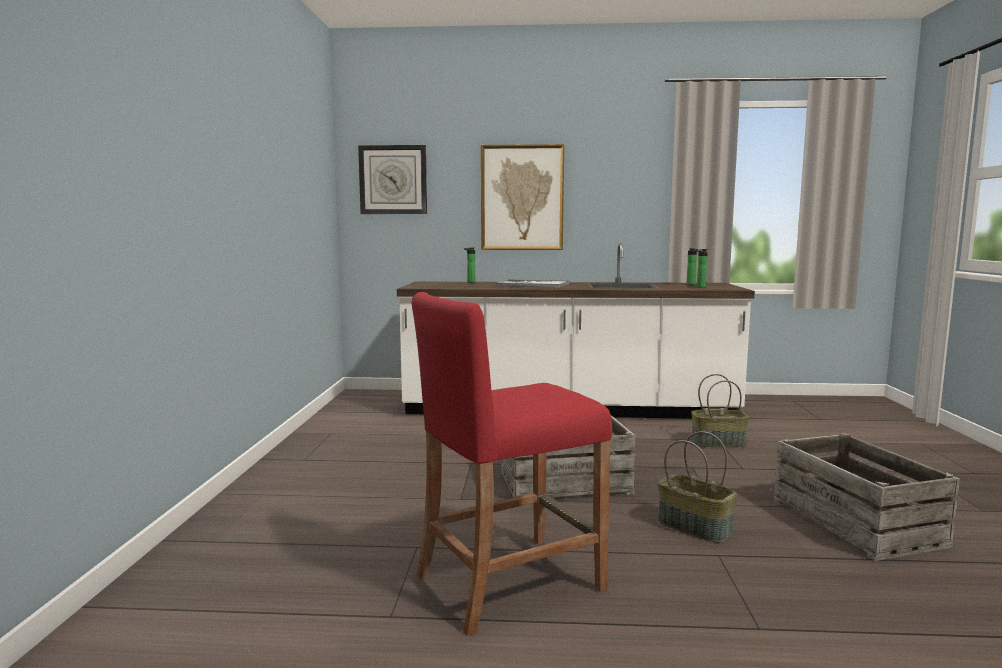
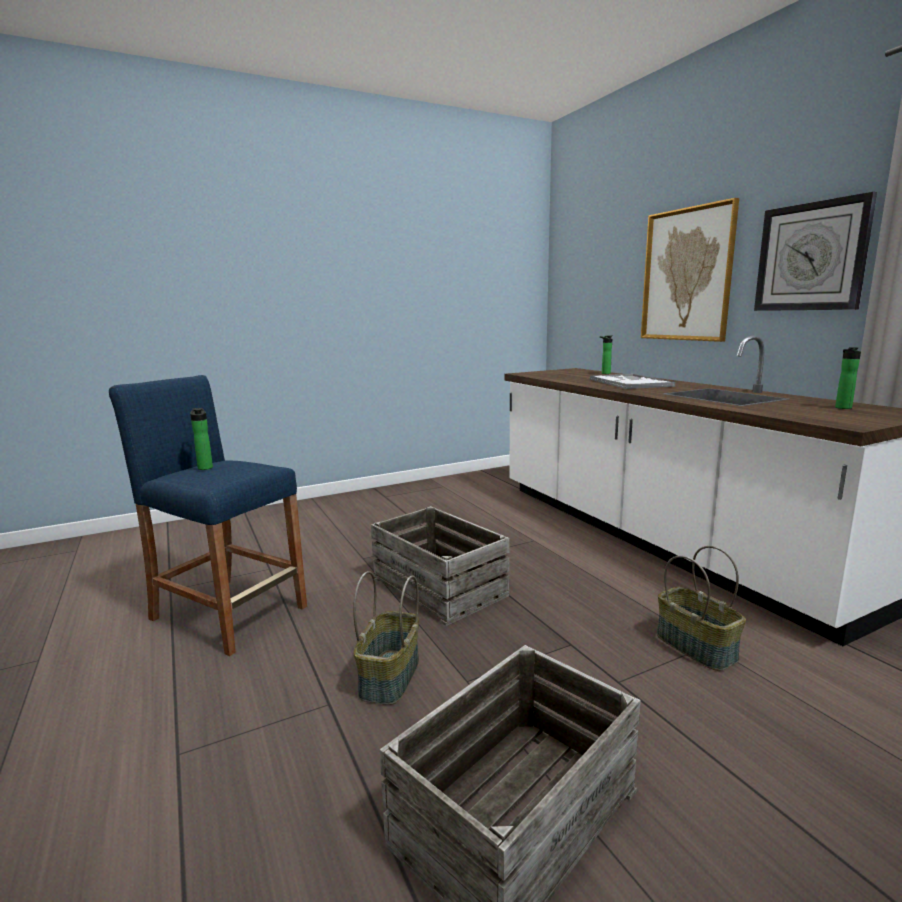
camera: 60 degrees right, 5 degrees up
(393, 180) = (582, 264): wall clock -> wall clock (811, 257)
(508, 582) = (229, 613): red stool -> blue stool
(699, 287) = (817, 413): bottle -> bottle (205, 467)

